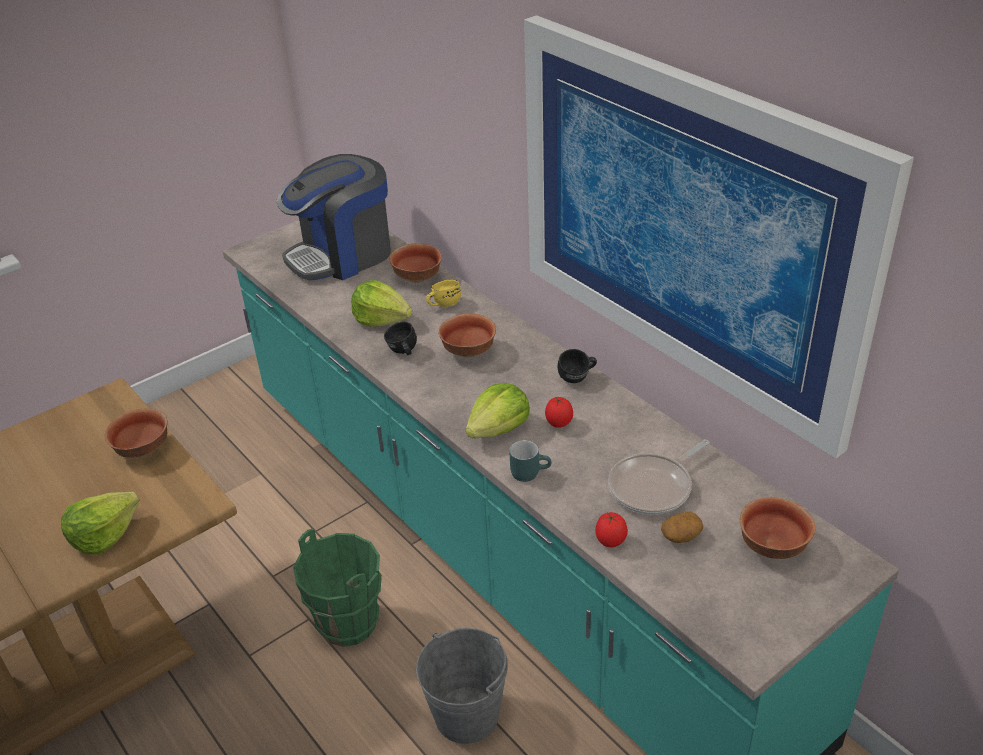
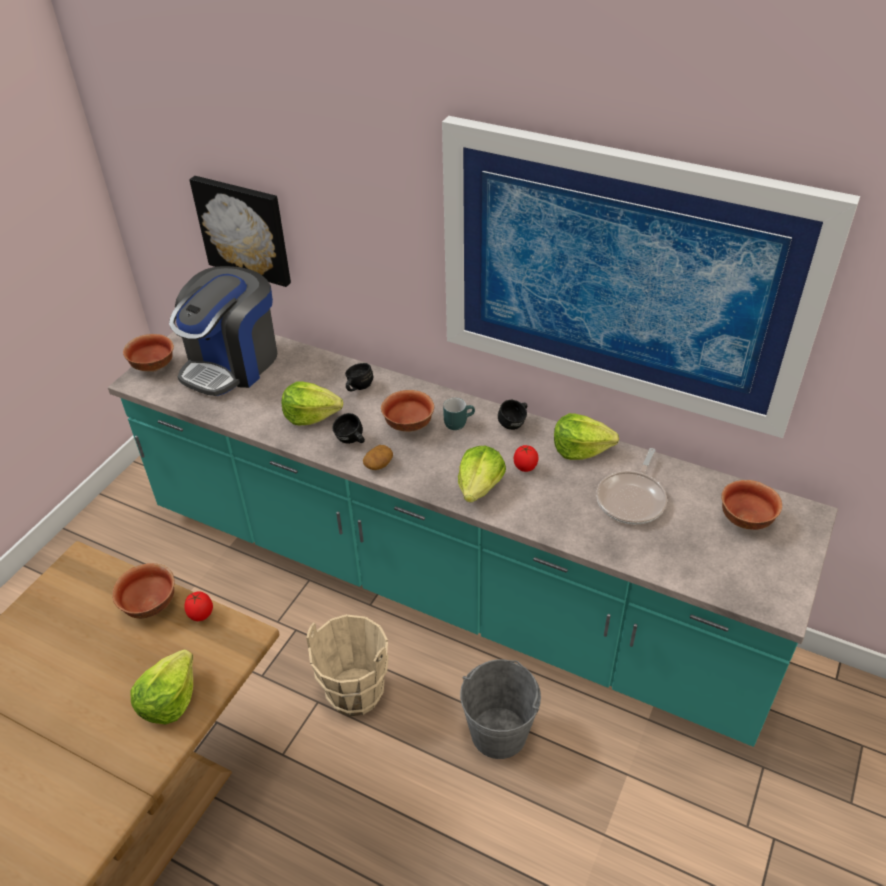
camera: 25 degrees left, 5 degrees up
(349, 622) = (355, 692): green bucket -> beige bucket
(381, 121) = (244, 229): none -> picture
(418, 277) = (318, 367): bowl -> bowl (154, 366)
(443, 304) = (357, 387): yellow mug -> black mug
(529, 472) = (529, 516): turquoise mug -> turquoise mug (458, 422)
(610, 542) = (629, 555): tomato -> tomato (201, 615)
(631, 421) = (580, 449): none -> lettuce
(681, 536) = (677, 533): potato -> potato (378, 464)

